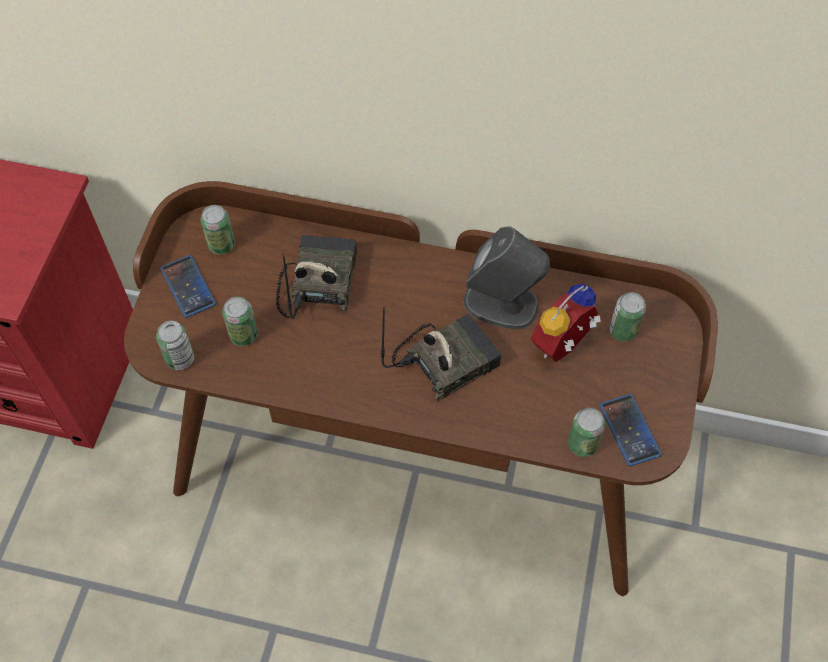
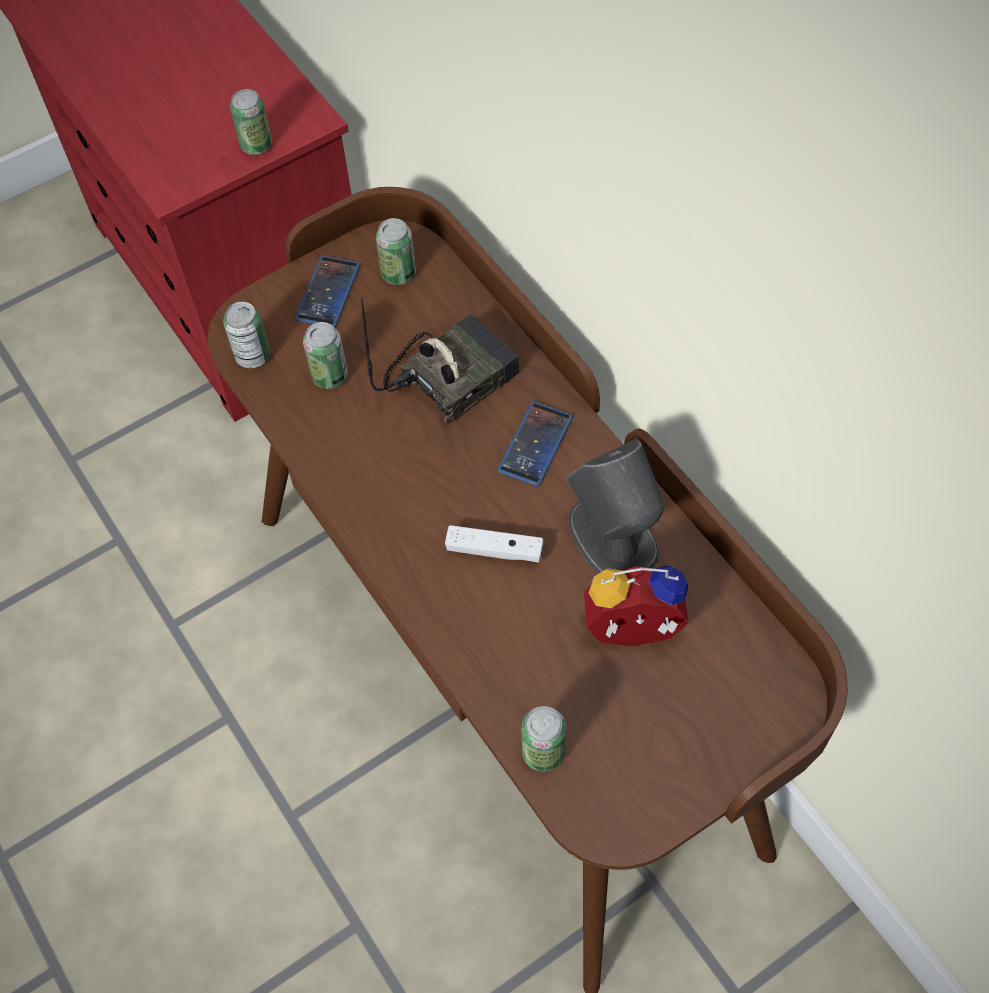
camera: 45 degrees right, 0 degrees up
(445, 359) = (494, 550): radio -> white game controller
(623, 330) = (717, 670): can -> can (256, 145)
(629, 430) = (610, 781): phone -> phone (535, 444)

